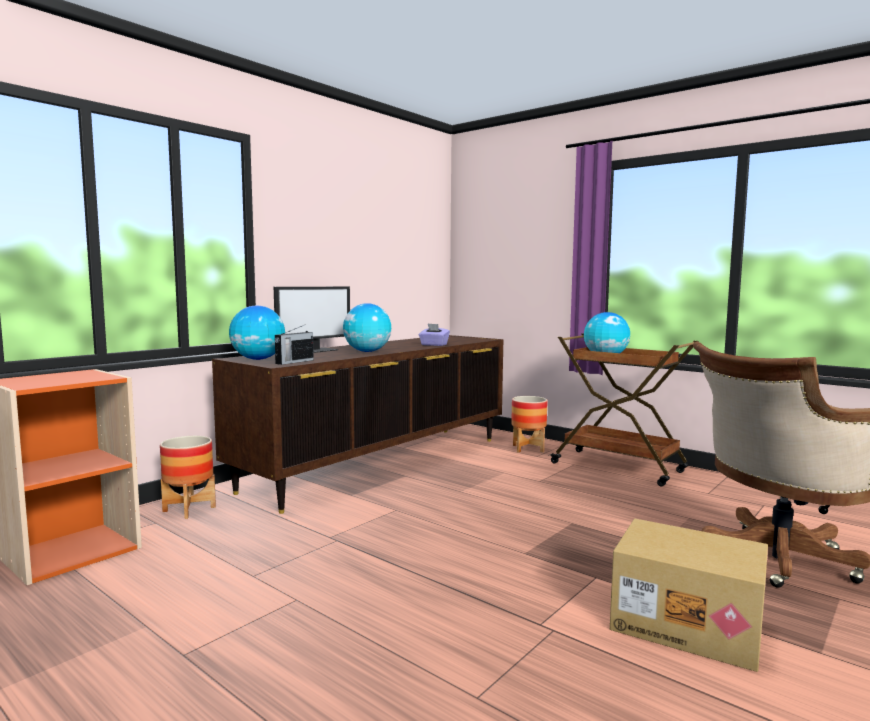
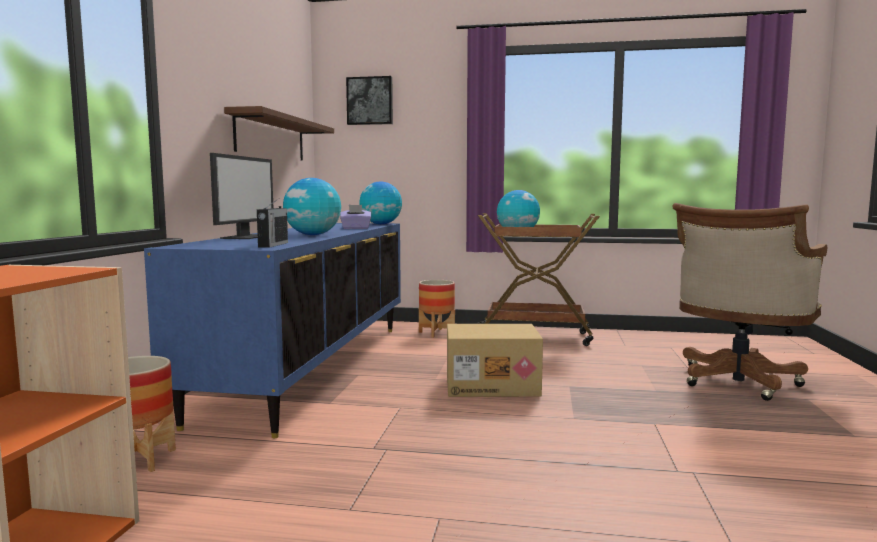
camera: 30 degrees left, 0 degrees up
(258, 359) = (213, 245): globe -> globe (380, 224)
(381, 463) = (312, 368): brown cabinet -> blue cabinet
(387, 262) = (271, 138): none -> brown shelf
(494, 221) = (370, 101): none -> picture
(688, 624) = (764, 440): cardboard box -> cardboard box (492, 385)

